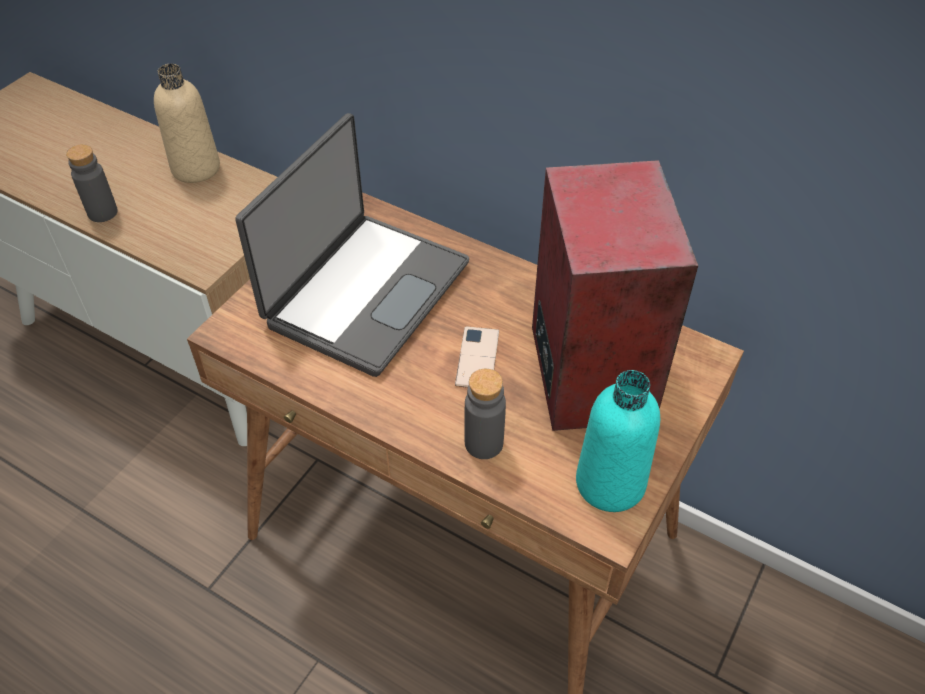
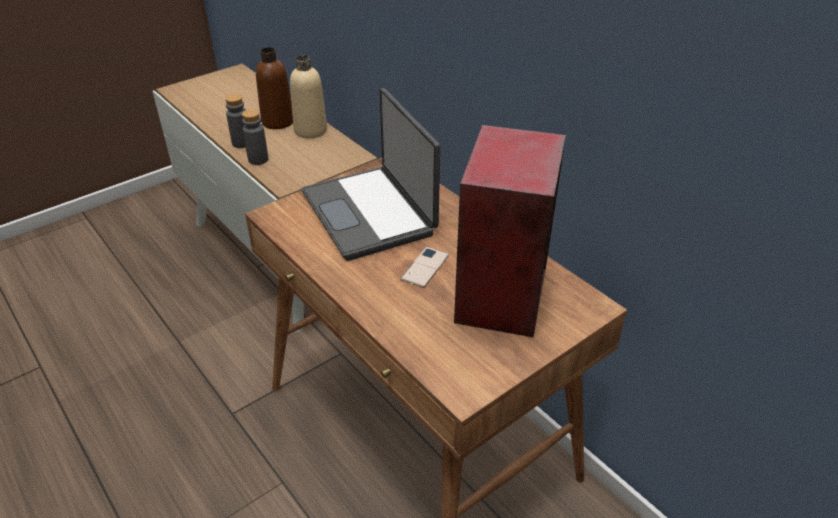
camera: 20 degrees right, 10 degrees down
(139, 164) = (278, 122): none -> brown bottle
(365, 292) = (370, 213): laptop -> laptop turned 105 degrees clockwise
(484, 443) = (401, 318): grey bottle -> grey bottle (258, 159)
(610, 483) = (478, 366): turquoise bottle -> none

